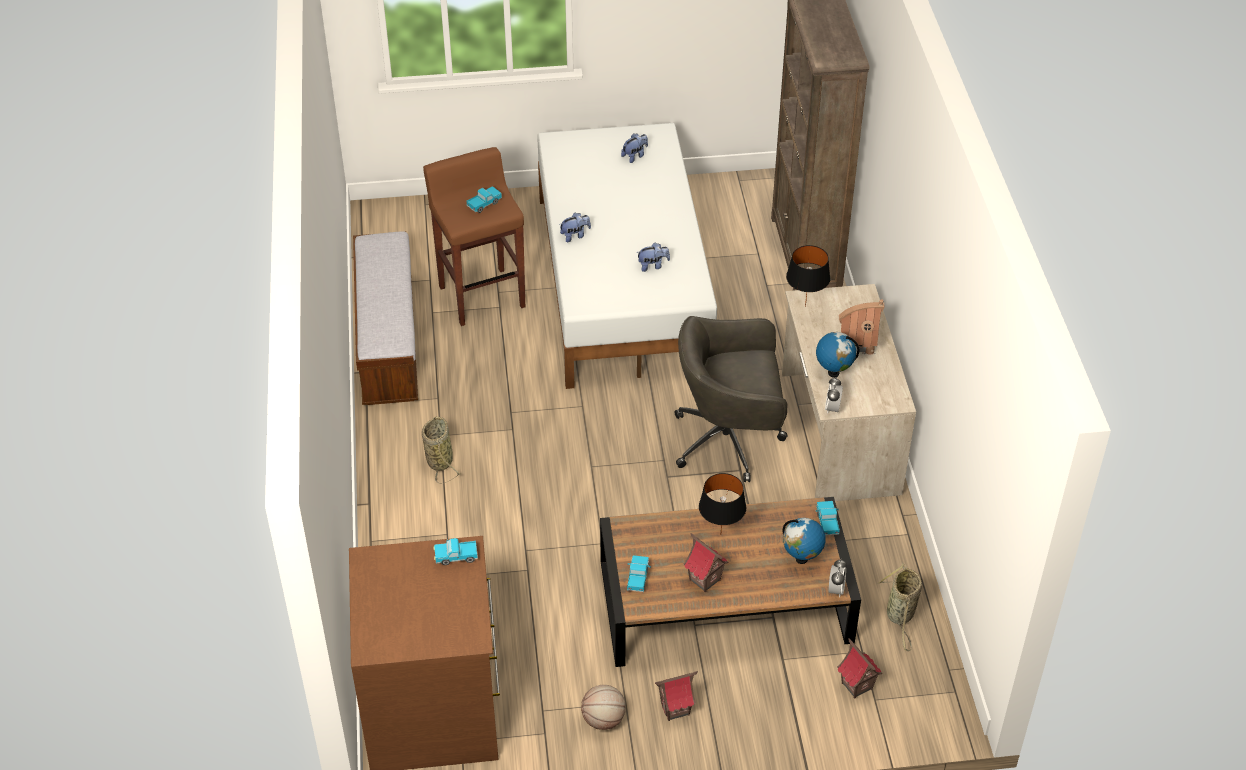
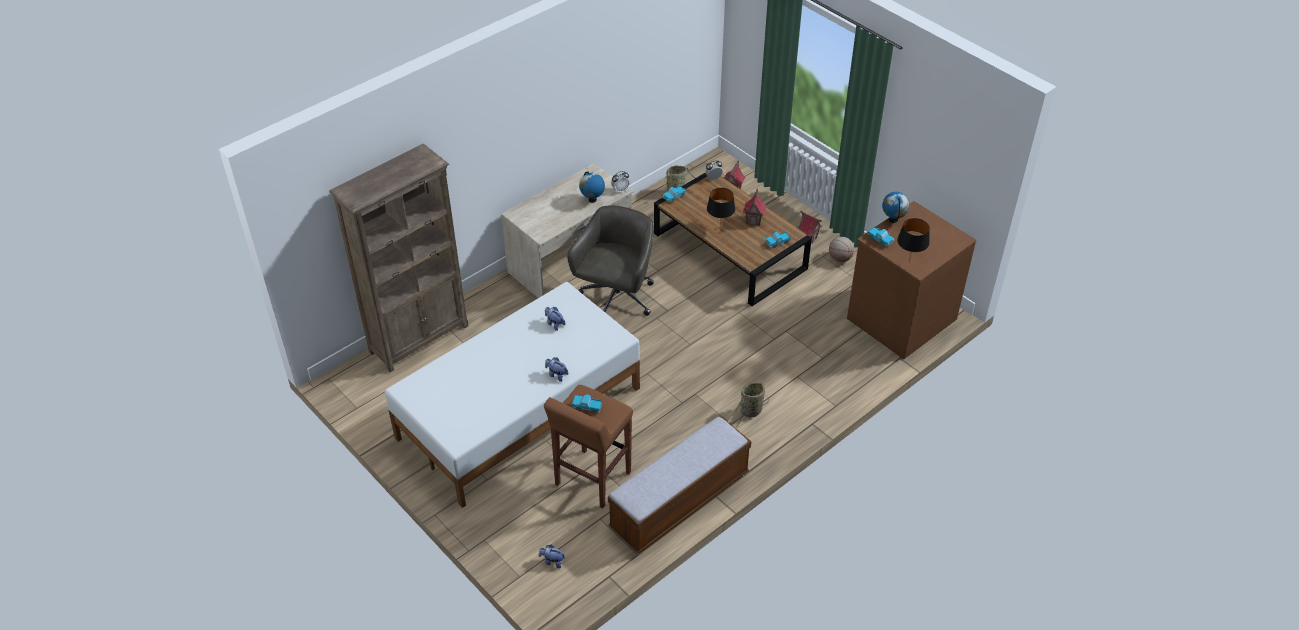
camera: 125 degrees left, 0 degrees up
(635, 156) = (443, 389): plush toy -> plush toy (552, 561)
(730, 440) = (616, 299): grey office chair -> grey office chair turned 120 degrees counterclockwise
(801, 558) = (706, 196): globe -> globe (893, 220)
(804, 306) = (547, 231): black table lamp -> black table lamp (909, 262)
(857, 342) = (559, 201): toy house -> none

